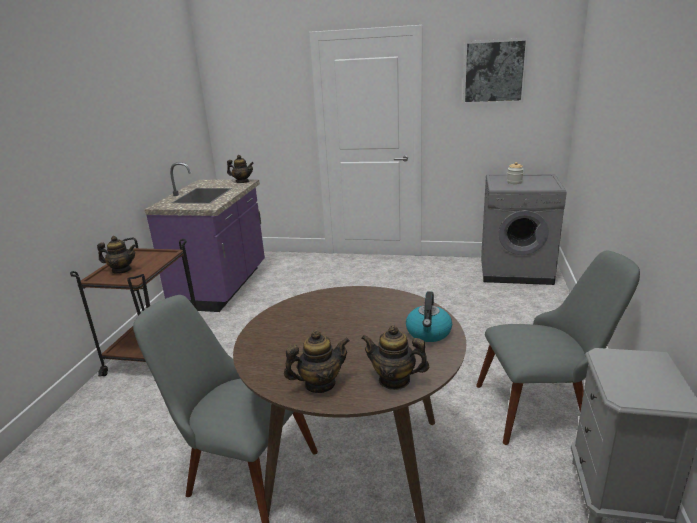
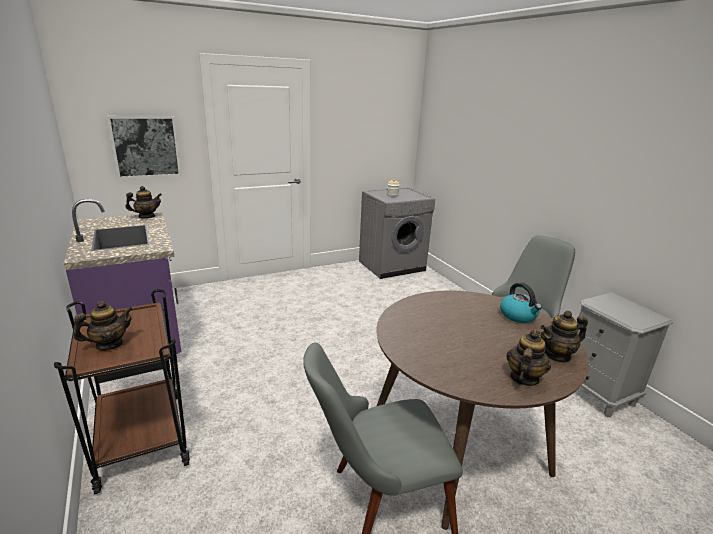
camera: 40 degrees left, 0 degrees up
(494, 71) = (365, 105): picture -> picture (146, 146)

